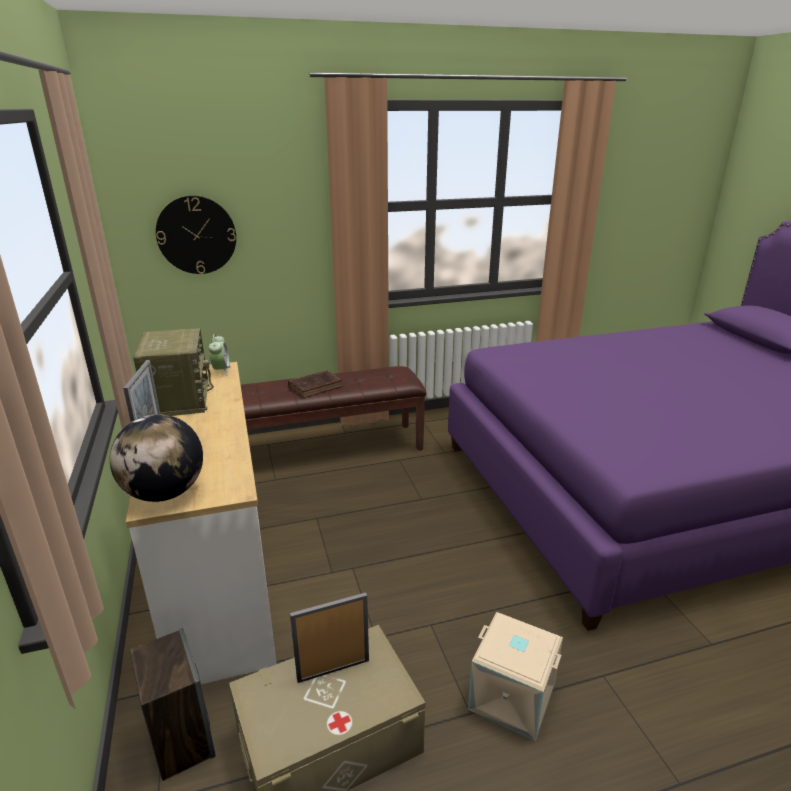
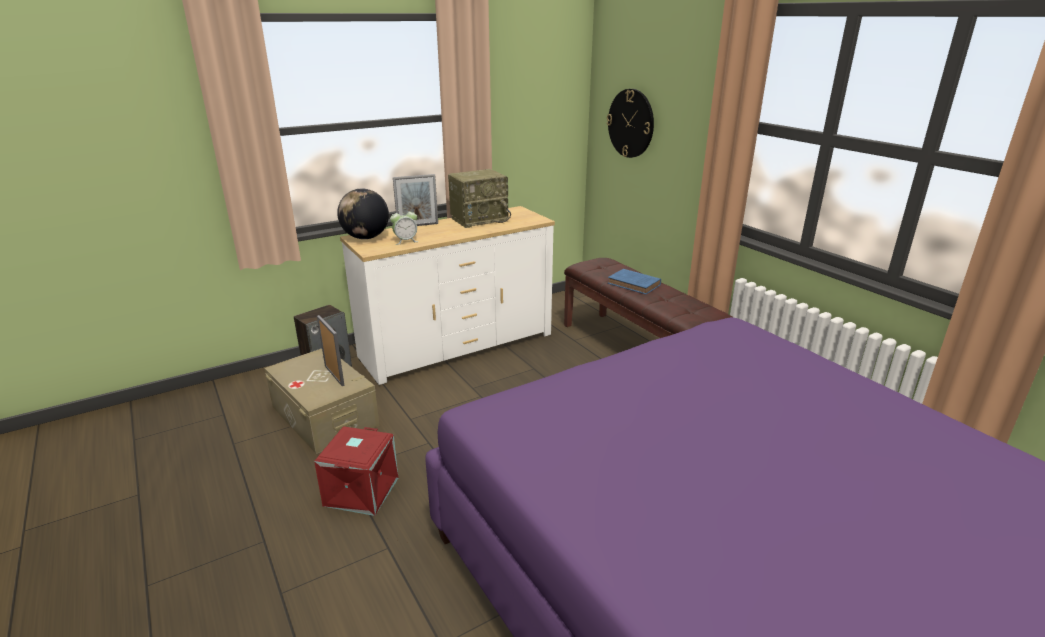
camera: 75 degrees right, 0 degrees up
(221, 371) = (533, 220): alarm clock -> alarm clock (405, 241)
(316, 386) = (635, 284): brown book -> blue book
(510, 698) = (360, 491): beige storage box -> red storage box

